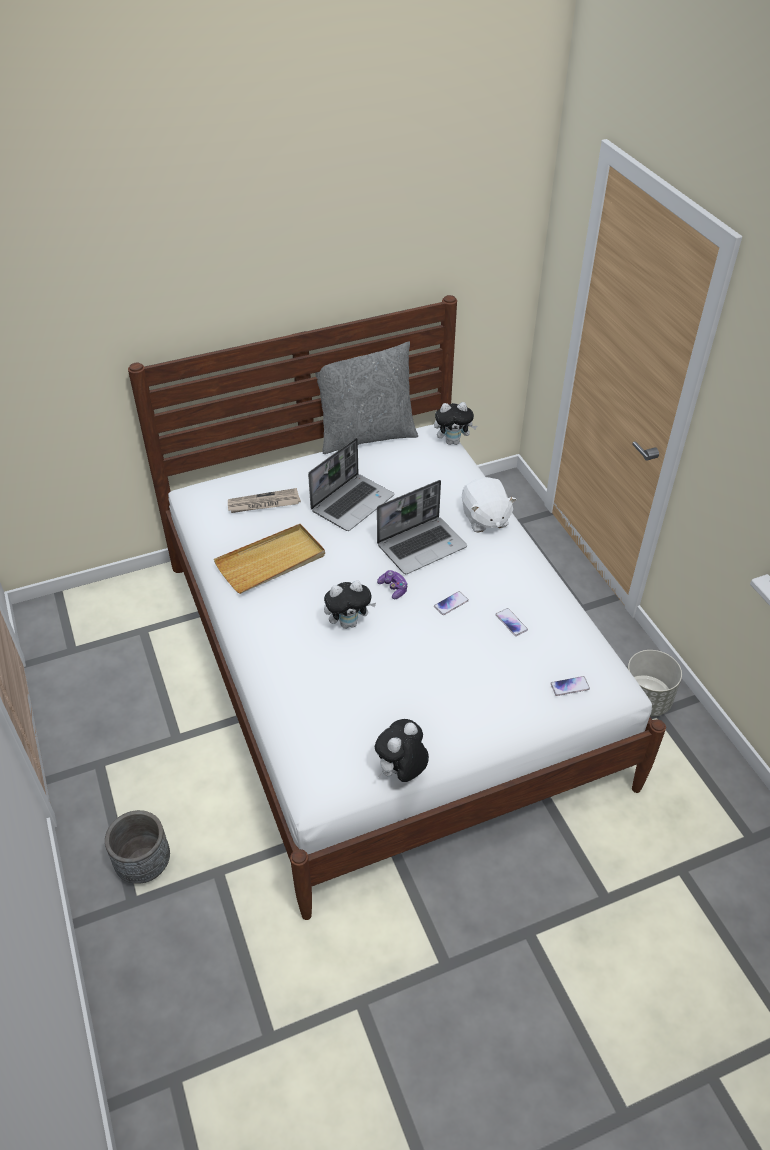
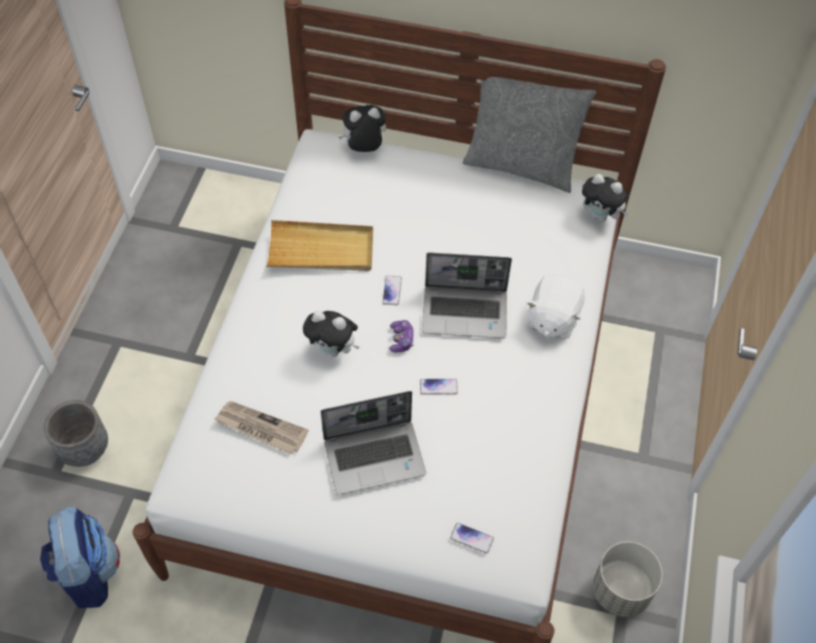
camera: 35 degrees right, 10 degrees up
(236, 959) = (88, 573): none -> backpack
(263, 504) = (364, 187): newspaper -> newspaper (260, 429)
(352, 503) = (442, 230): laptop -> laptop (375, 456)
(401, 772) = (258, 516): plush toy -> plush toy (364, 149)
(511, 622) = (476, 440): phone -> phone (392, 291)

